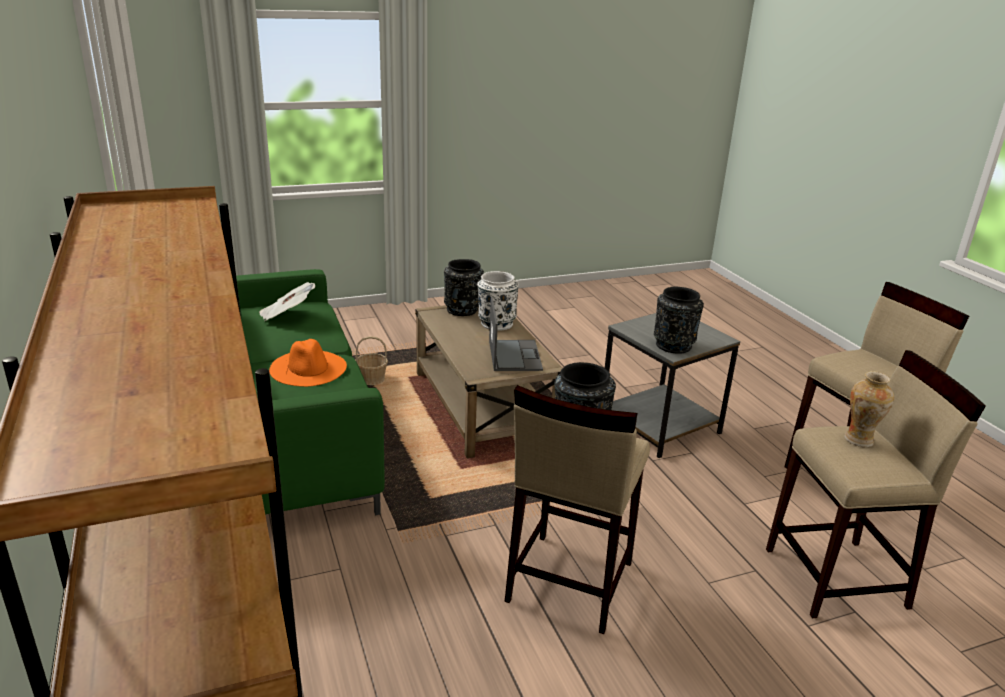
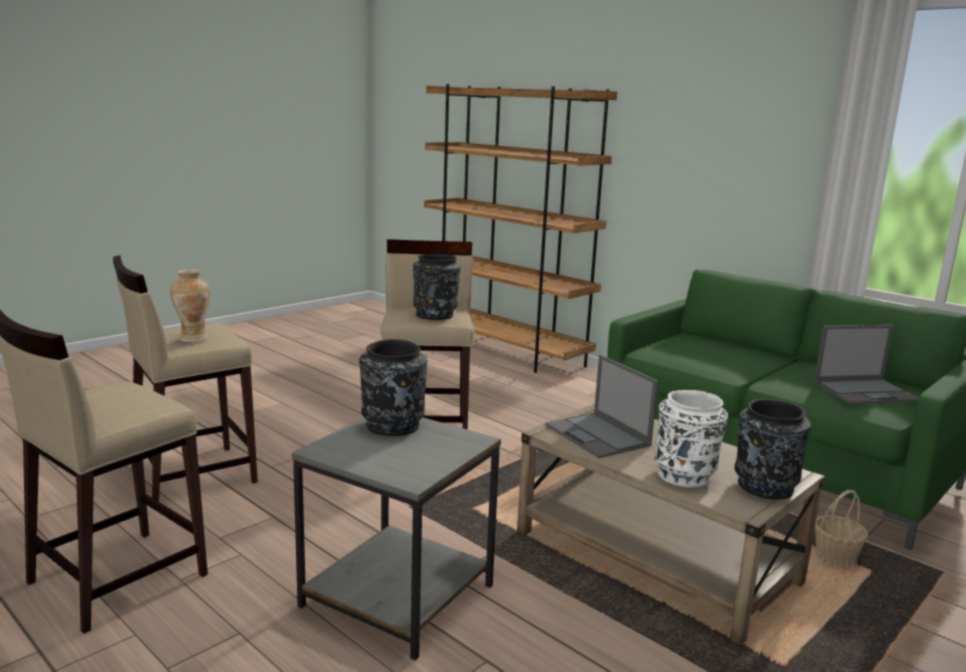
camera: 155 degrees right, 10 degrees down
(287, 315) = (866, 392): newspaper -> laptop
(308, 368) = (730, 359): orange hat -> none

